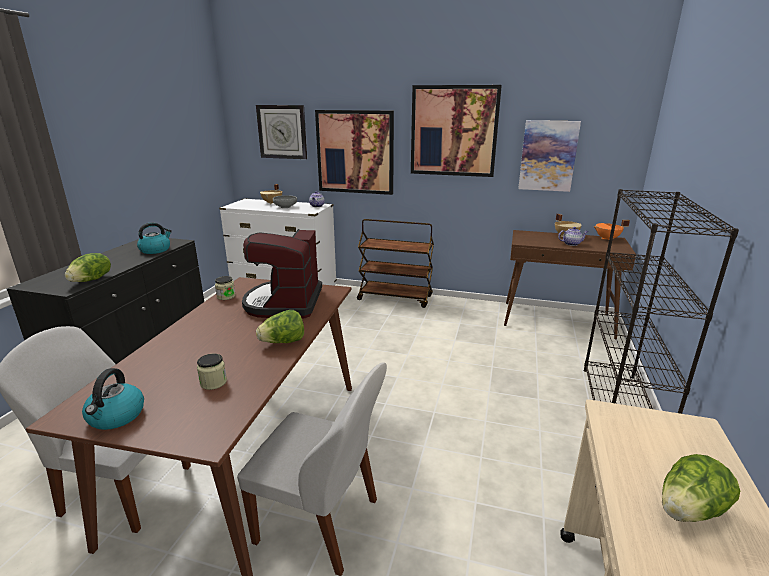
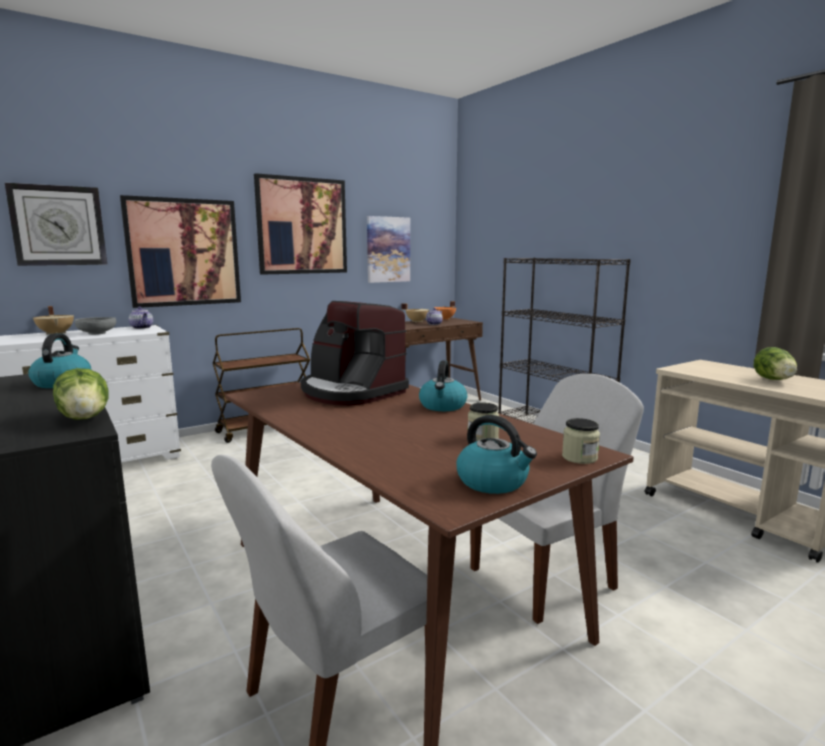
camera: 50 degrees left, 10 degrees down
(226, 296) = (271, 405): jar -> jar (579, 457)
(283, 342) = (443, 406): lettuce -> kettle

